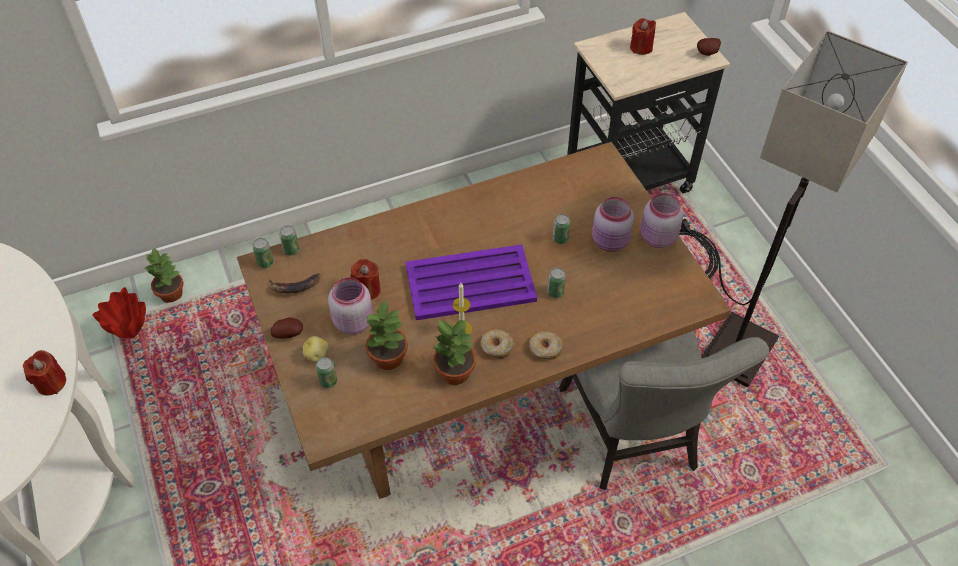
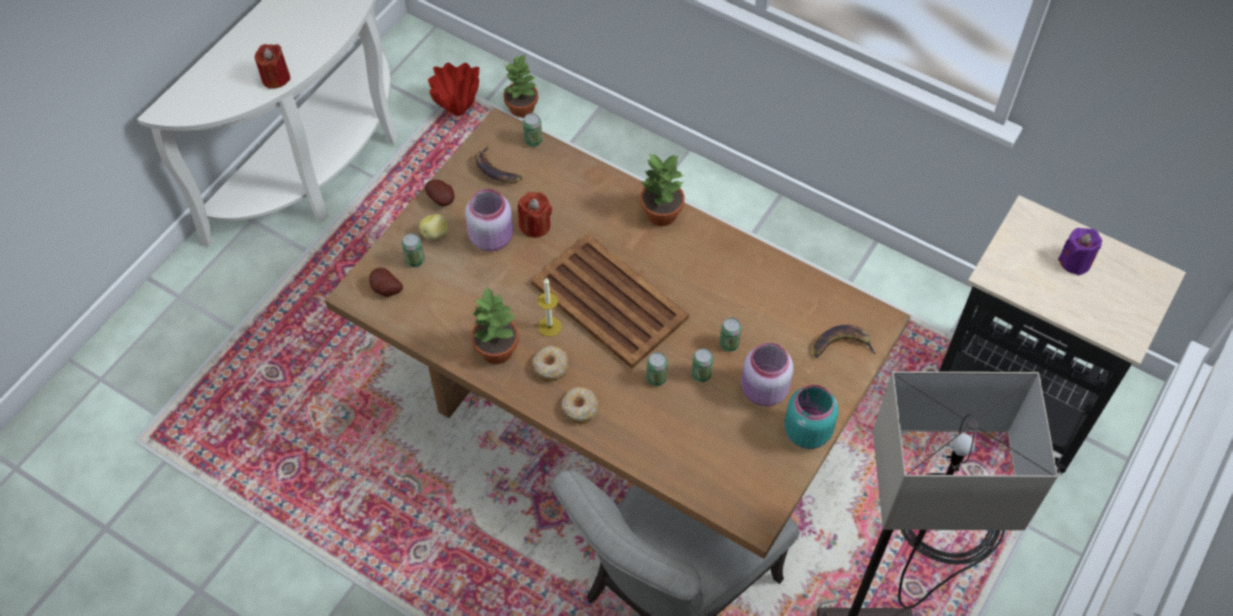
camera: 55 degrees right, 5 degrees up
(265, 262) = (504, 132): can -> can (701, 374)
(387, 358) = (472, 288): potted plant -> potted plant (660, 213)
(469, 283) = (608, 300): purple tray -> brown tray
(606, 184) = (841, 345): none -> banana
(641, 48) = (1075, 261): red candle -> purple candle
(657, 238) = (805, 431): pink jar -> turquoise jar
(708, 54) = (1133, 332): potato -> potato (386, 290)

